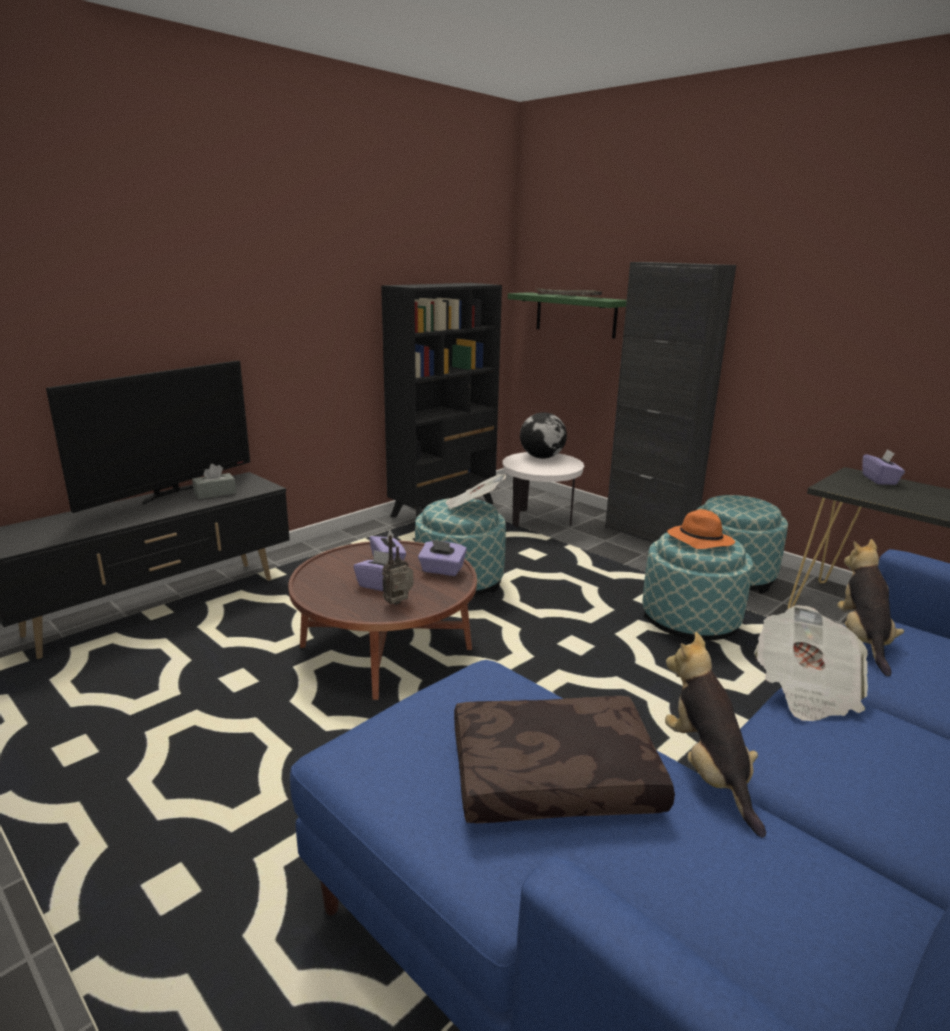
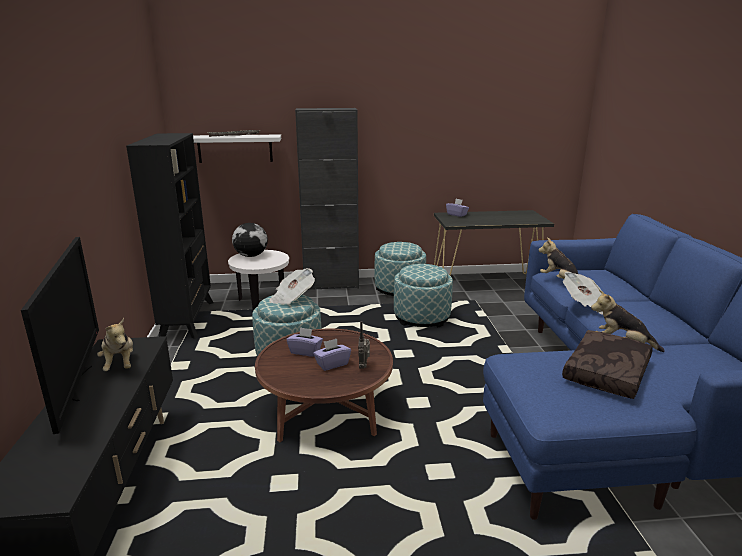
camera: 50 degrees left, 0 degrees up
(215, 493) = (120, 364): grey tissue box -> plush toy
(442, 570) = (344, 340): purple tissue box -> none
(575, 314) = (235, 148): green shelf -> white shelf
(698, 541) = (422, 270): orange hat -> none

